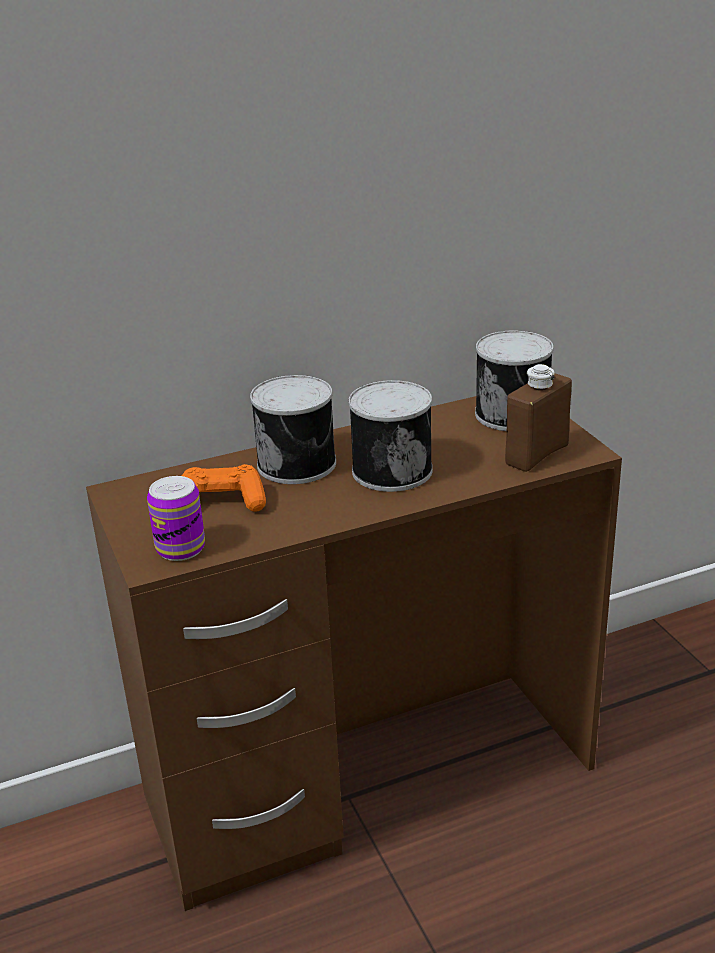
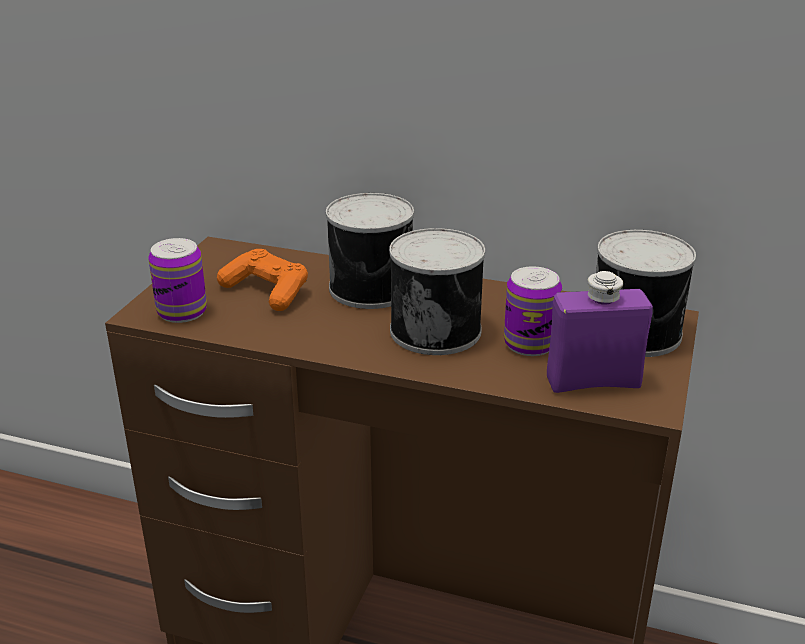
camera: 40 degrees right, 0 degrees up
(464, 450) = (529, 344): none -> can
(537, 455) = (593, 382): brown bottle -> purple bottle

